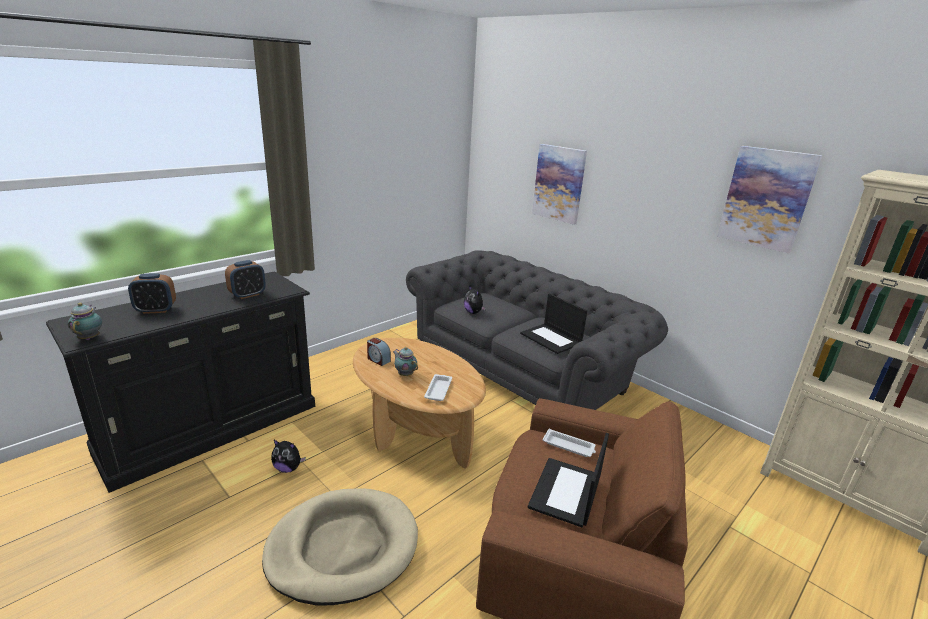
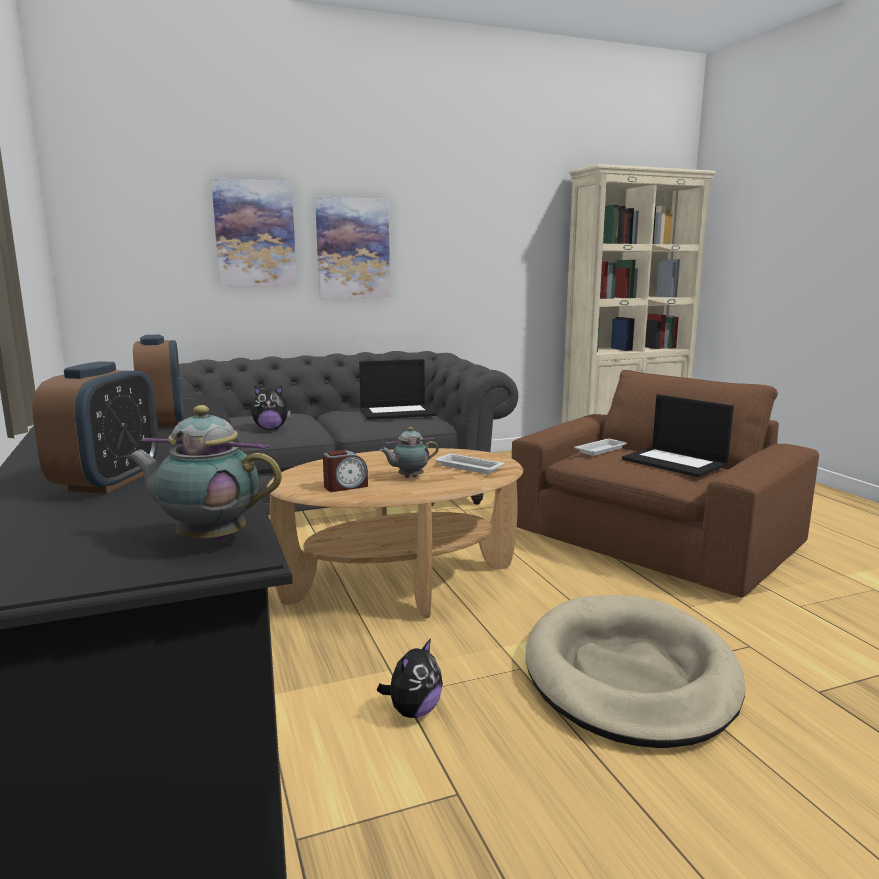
camera: 65 degrees left, 10 degrees down
(766, 198) = (499, 209): picture -> picture (353, 248)

